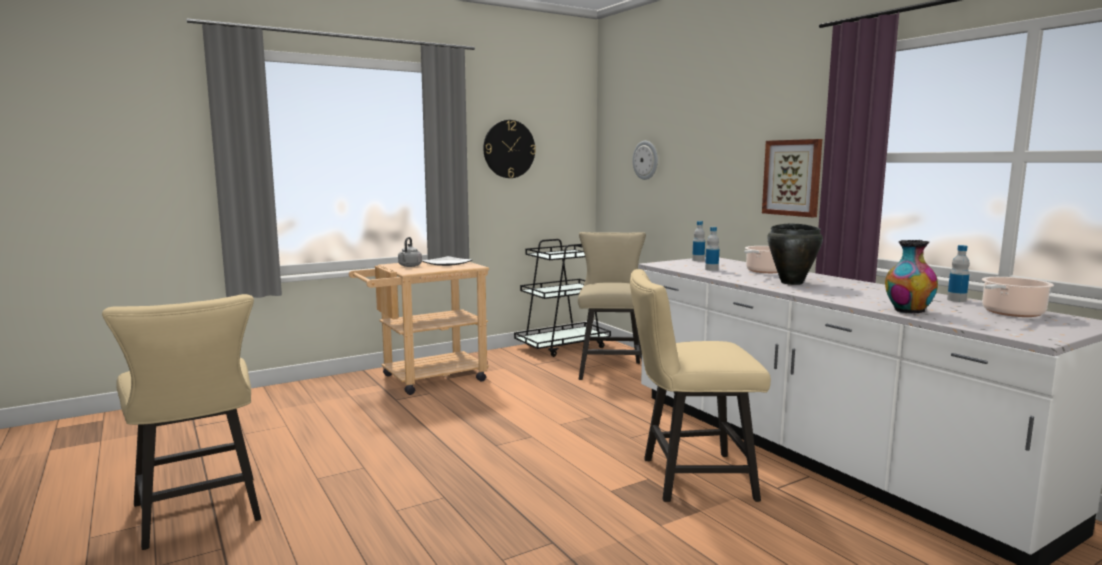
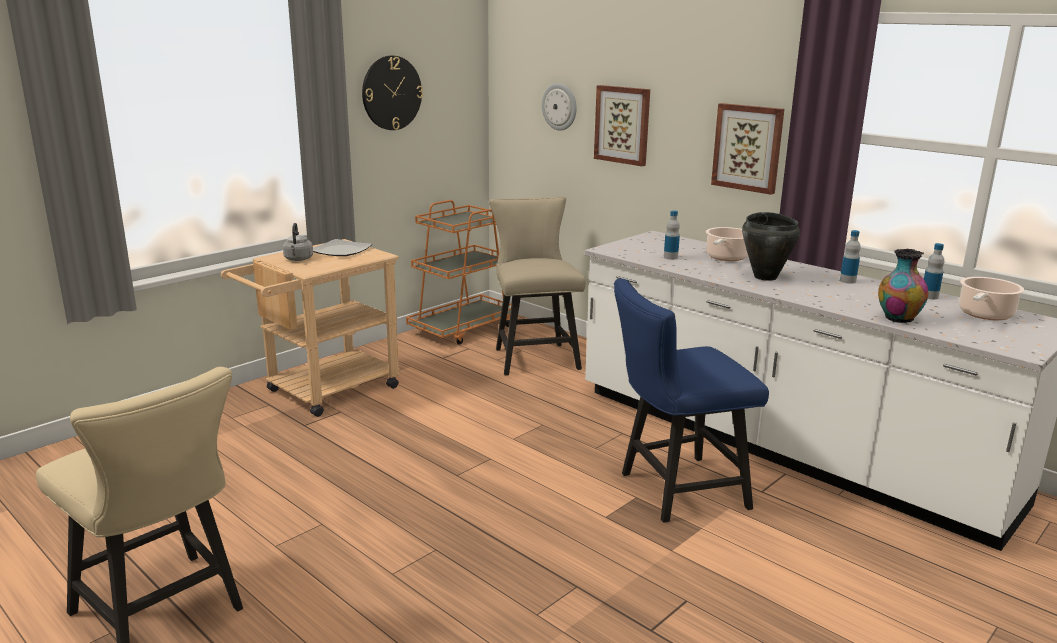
camera: 15 degrees left, 10 degrees up
(563, 346) = (463, 328): black cart -> orange cart
(688, 478) = (674, 491): beige chair -> blue chair
(692, 169) = (622, 125): none -> picture
(698, 260) = (644, 239): bottle -> bottle (847, 281)

